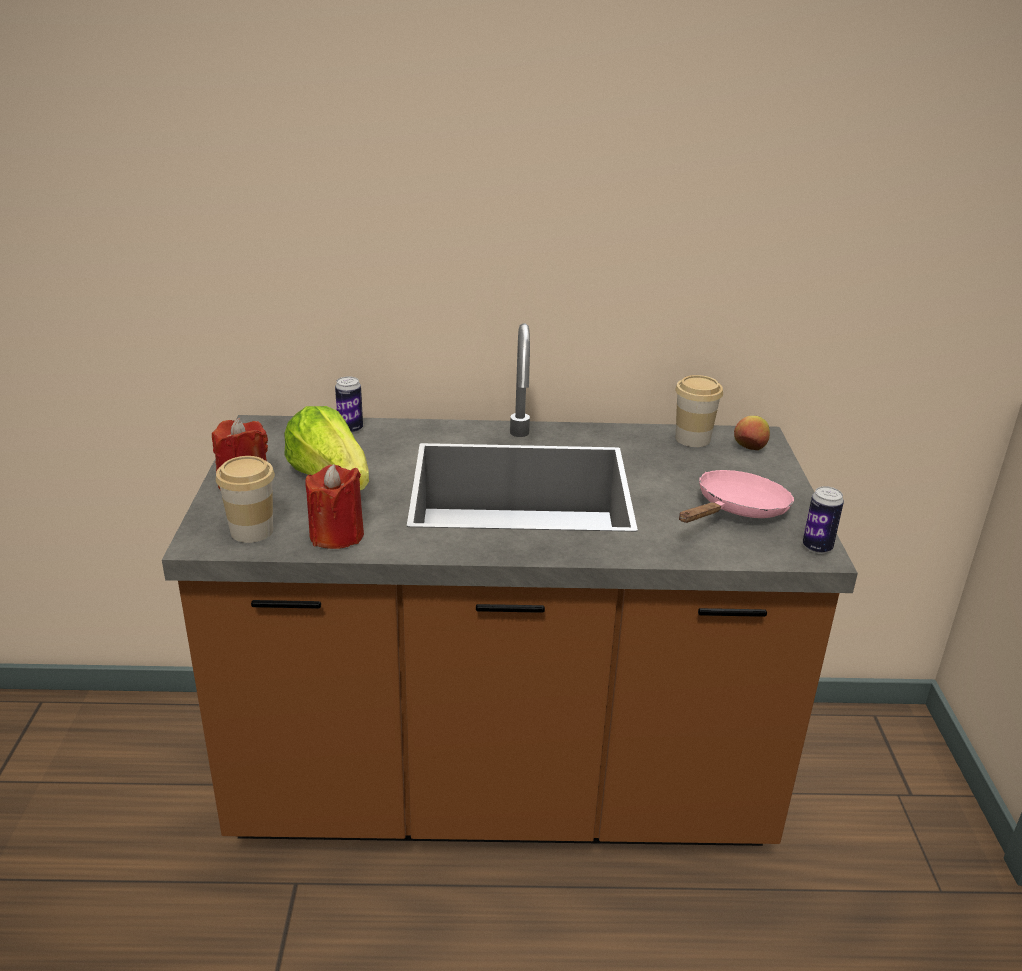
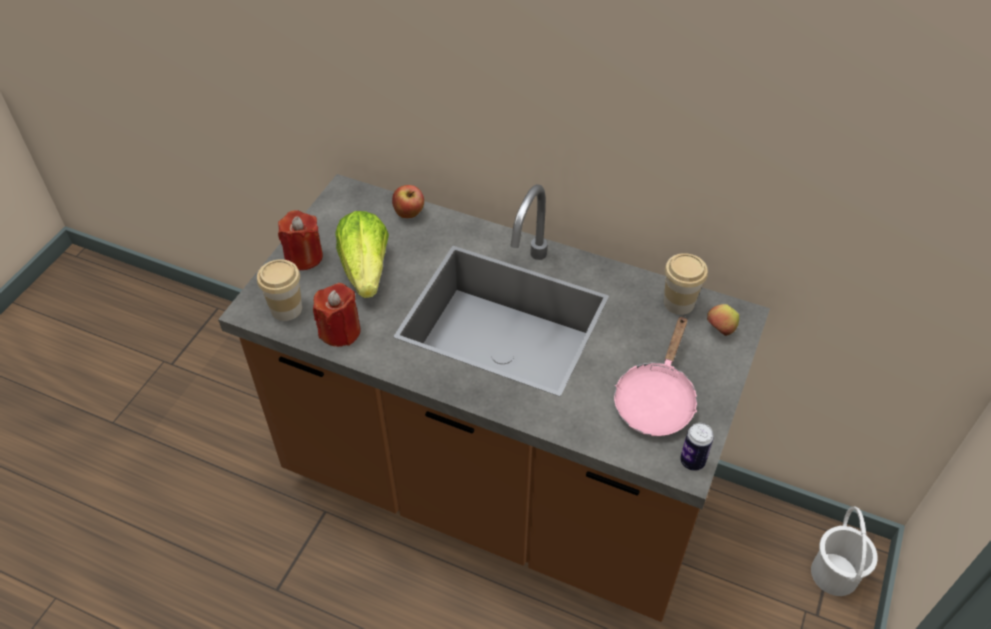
camera: 25 degrees right, 20 degrees up
(350, 429) = (409, 214): can -> apple
(737, 510) = (656, 399): pink frying pan -> pink frying pan turned 135 degrees clockwise
(899, 750) = (835, 573): none -> white bucket

